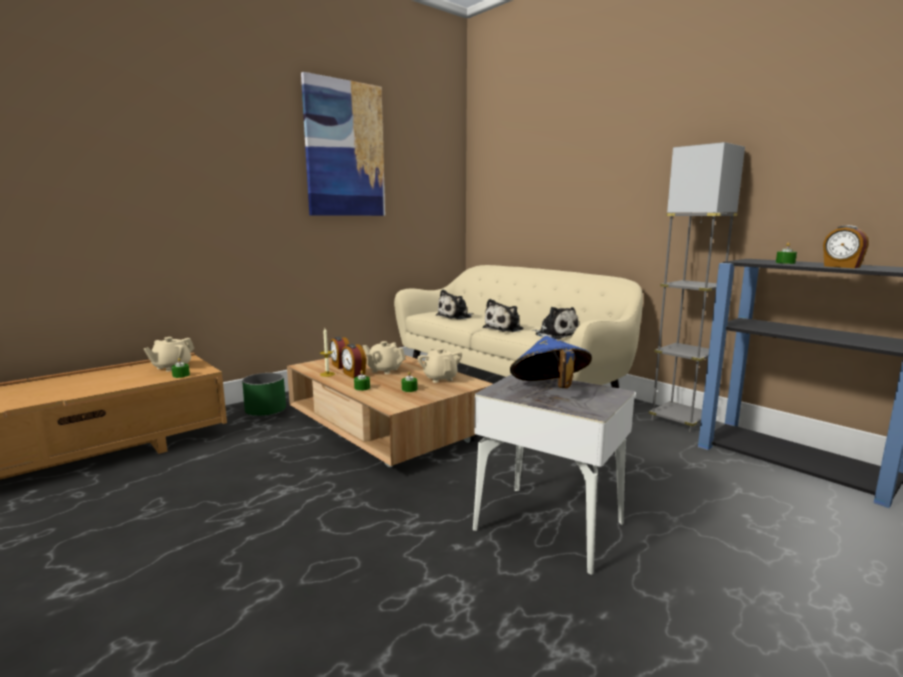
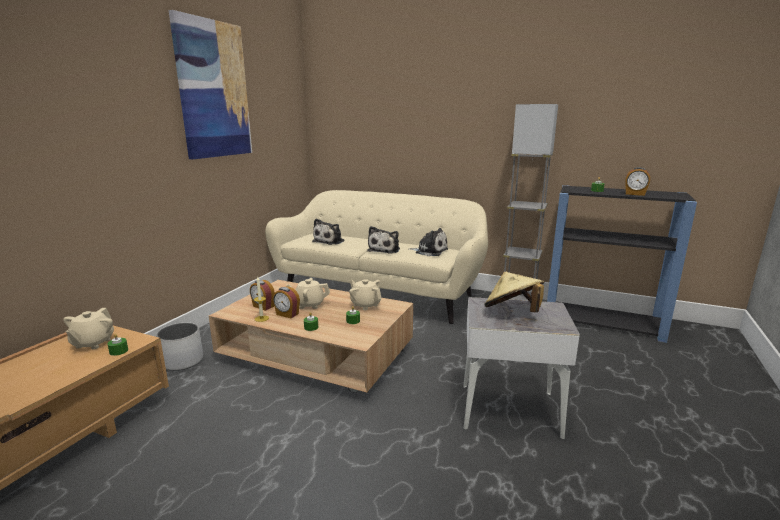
camera: 25 degrees left, 5 degrees up
(266, 410) = (182, 361): green planter -> white planter
(549, 389) = (512, 312): blue hat -> beige hat

